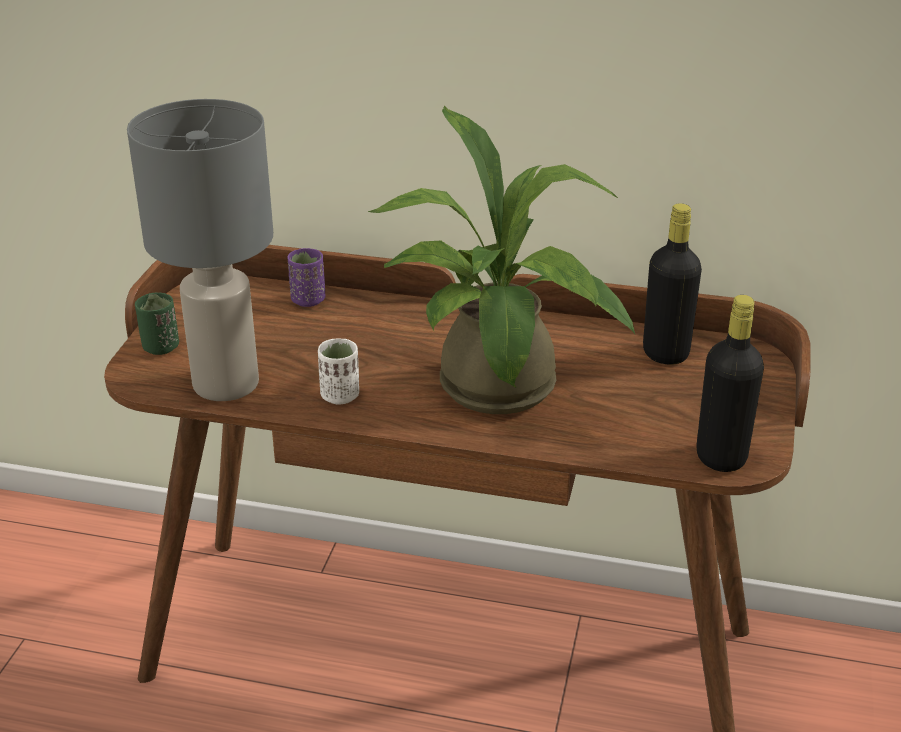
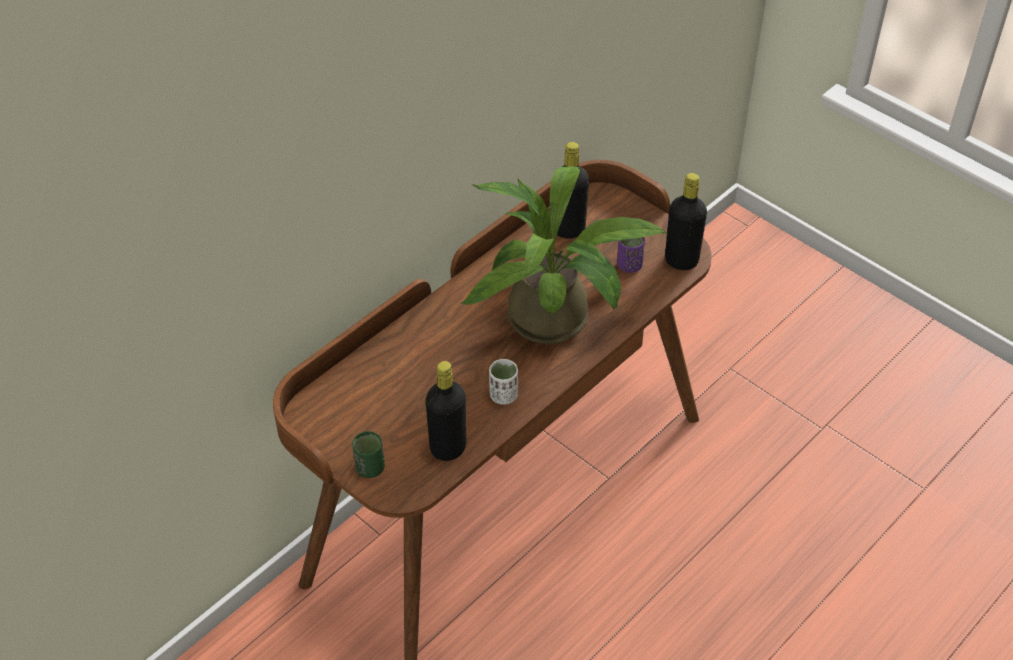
camera: 60 degrees left, 15 degrees up
(227, 385) = (448, 448): grey table lamp -> black bottle
(308, 300) = (369, 367): purple cup -> purple cup (629, 265)

